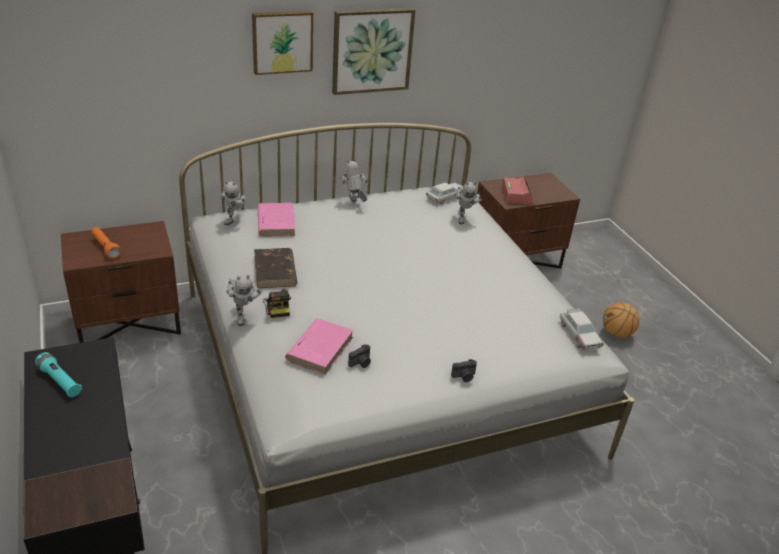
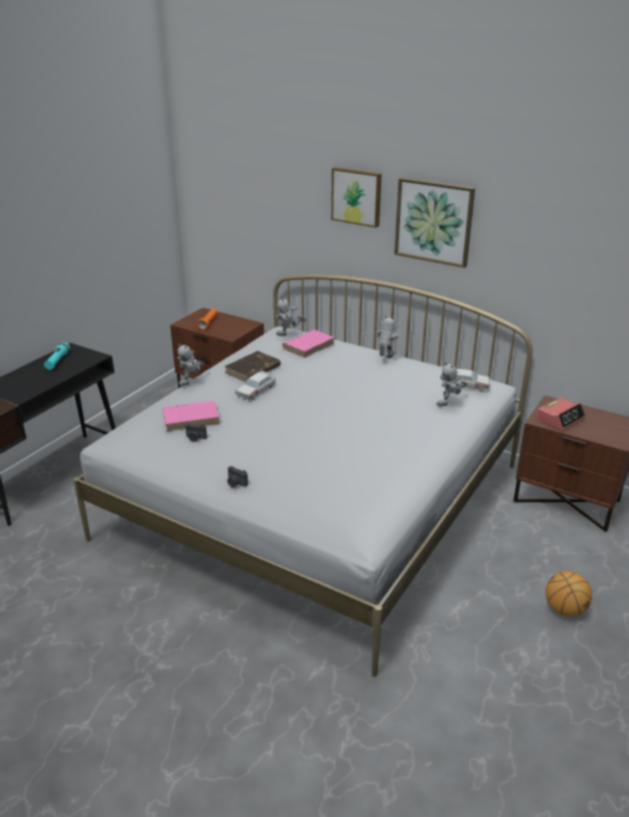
camera: 55 degrees right, 5 degrees down
(278, 306) = (216, 387): camera -> none
(579, 334) = (371, 516): toy car -> toy car (256, 390)

